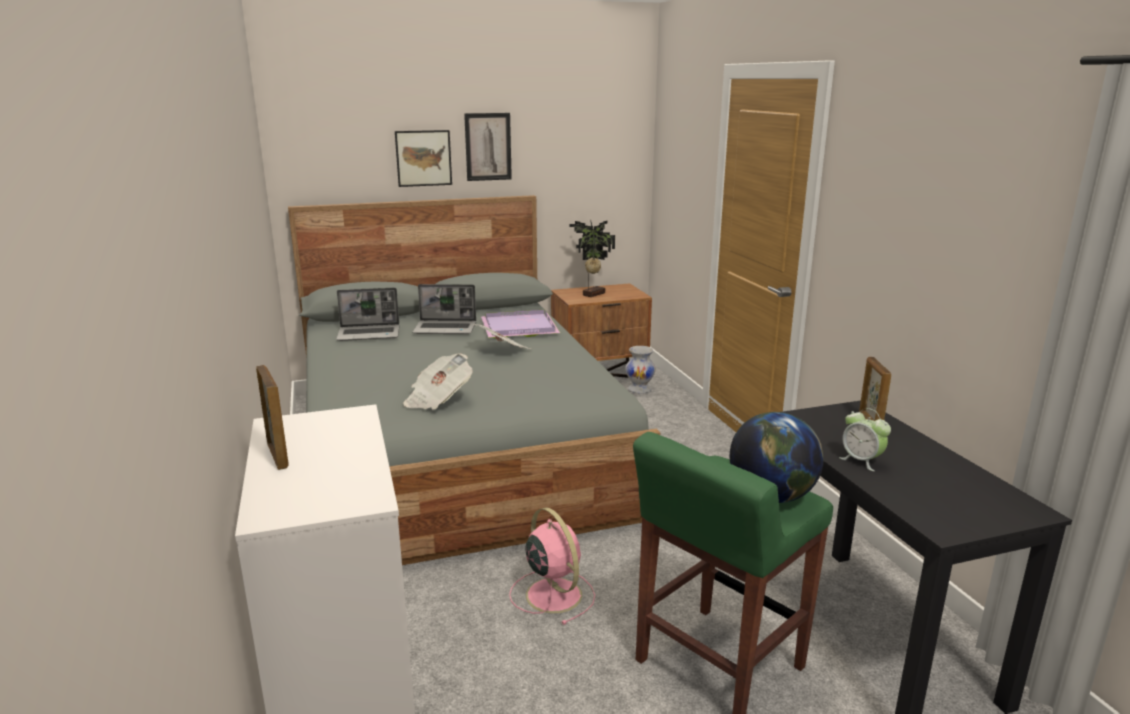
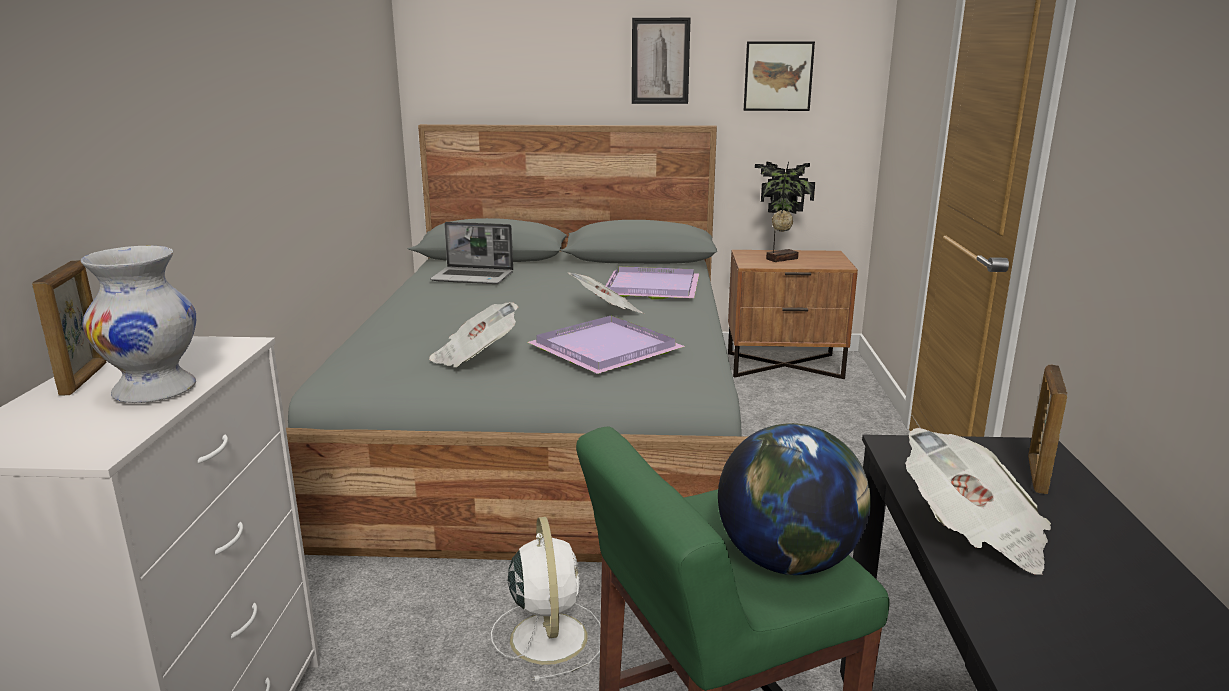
camera: 20 degrees right, 0 degrees up
(423, 158) = (579, 73): picture -> picture (778, 76)
(446, 329) = (564, 280): laptop -> none
(526, 380) = (602, 349): none -> purple tray
(552, 593) = (548, 635): pink fan -> white fan
(640, 389) = (827, 391): white vase -> white vase (157, 390)
(861, 461) = (974, 533): alarm clock -> newspaper

